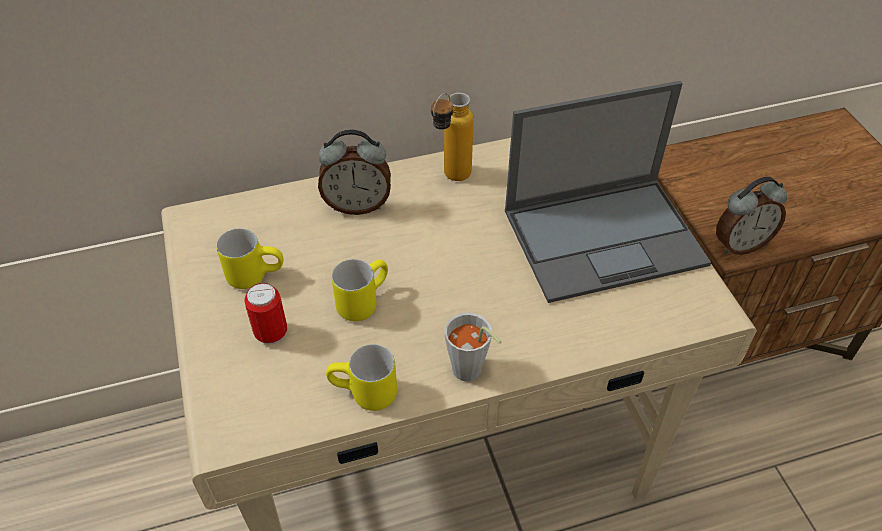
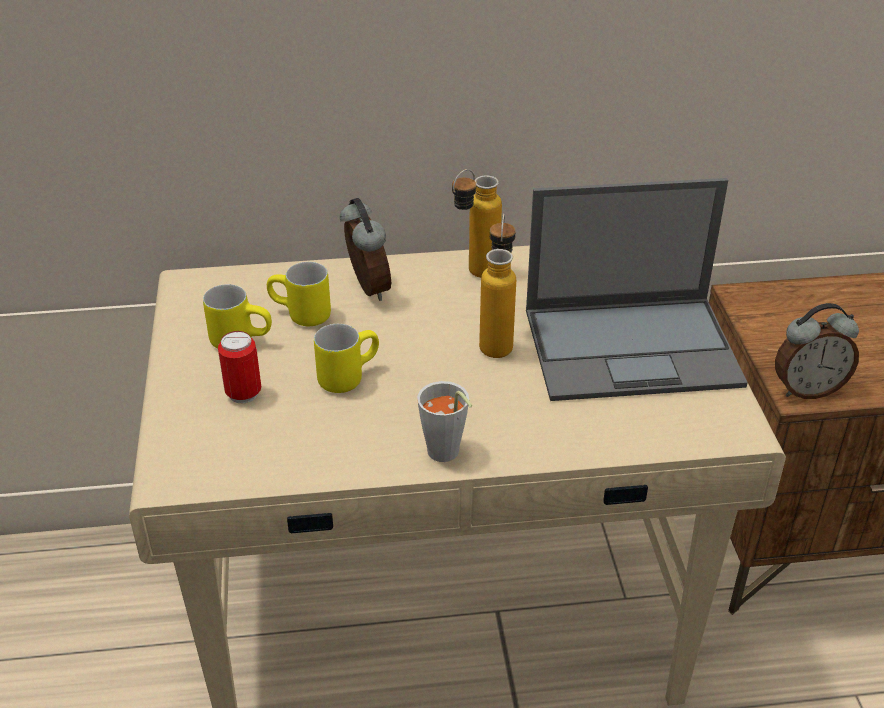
camera: 10 degrees right, 10 degrees down
(357, 205) = (366, 289): alarm clock -> alarm clock turned 120 degrees counterclockwise
(364, 396) = (326, 461): yellow mug -> yellow mug (299, 316)
(486, 245) = (497, 340): none -> bottle

